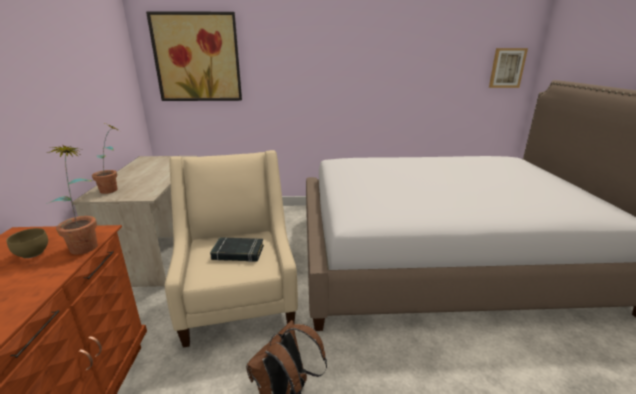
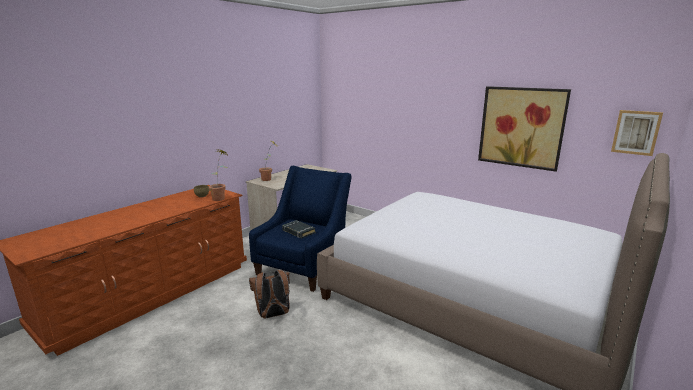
camera: 40 degrees right, 5 degrees down
(197, 58) = (355, 101): picture -> picture (521, 127)
(239, 299) = (304, 267): beige armchair -> blue armchair

